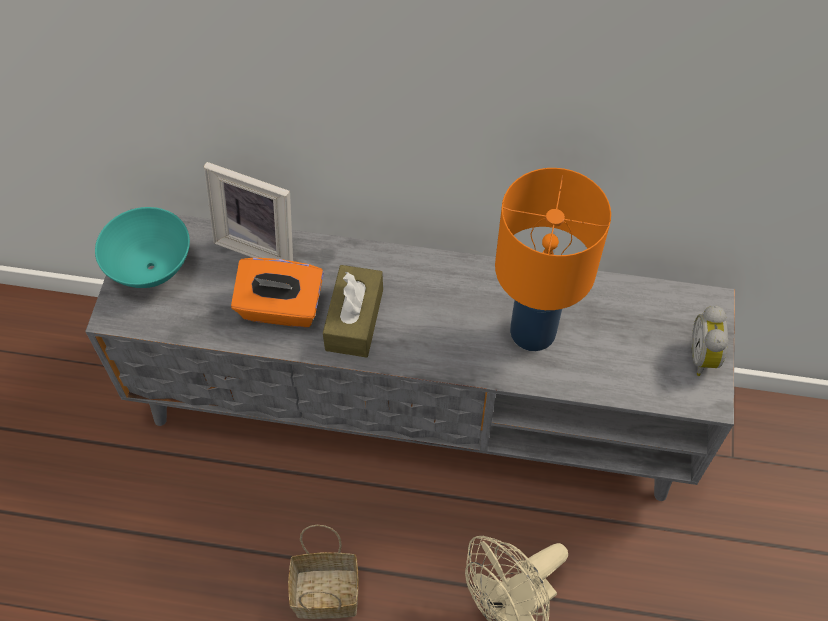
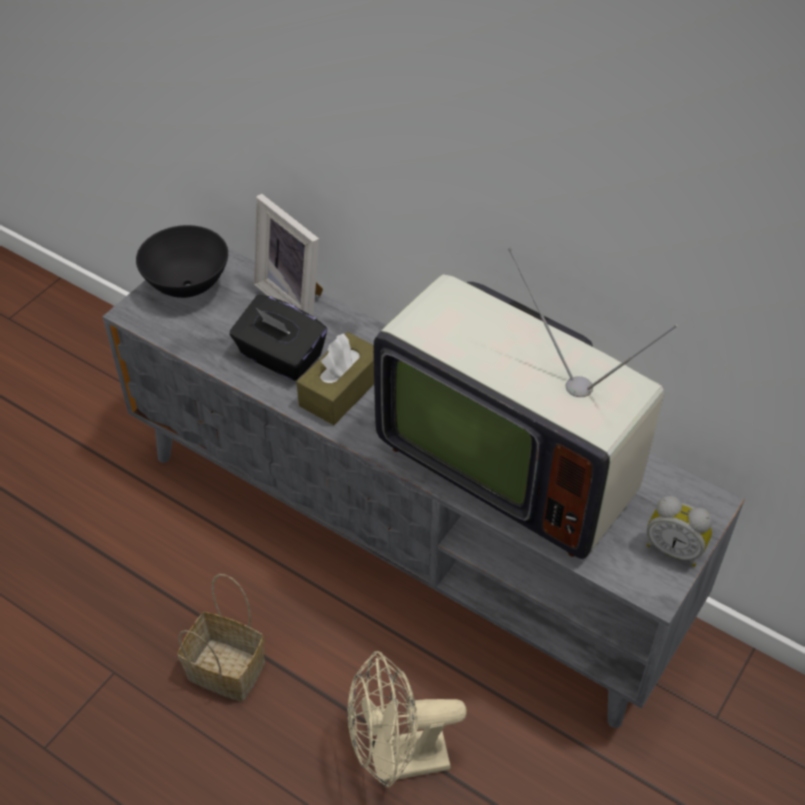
camera: 25 degrees right, 10 degrees down
(152, 268) = (188, 286): turquoise bowl -> black bowl
(281, 308) = (280, 357): orange tissue box -> black tissue box
(534, 330) = (509, 461): orange table lamp -> television
(704, 357) = (674, 549): alarm clock -> alarm clock turned 90 degrees counterclockwise

